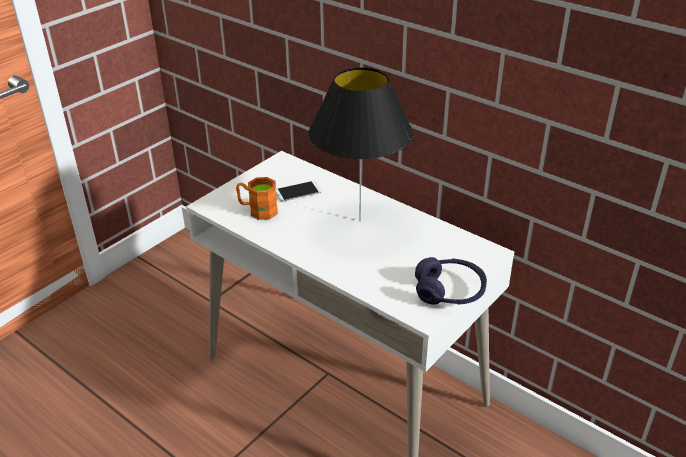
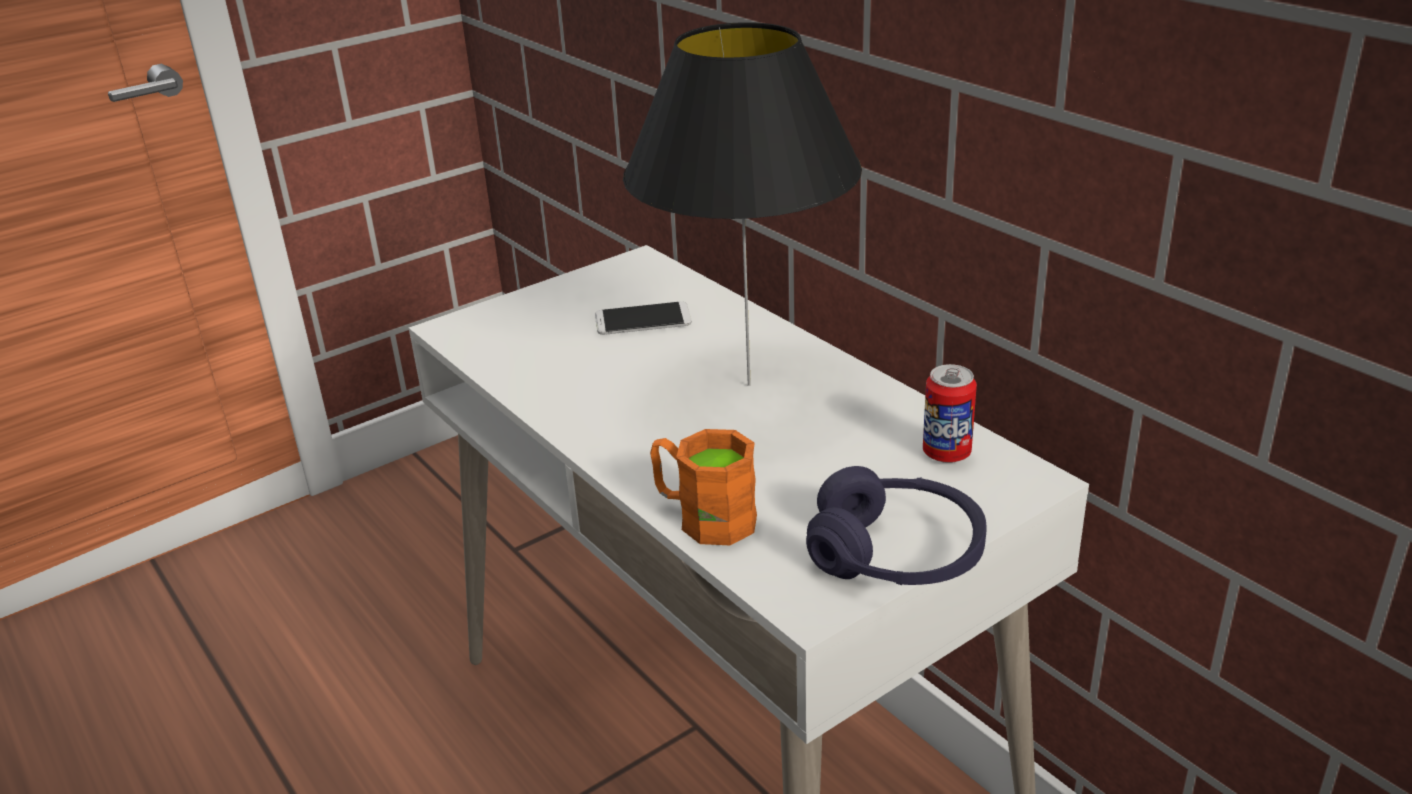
camera: 15 degrees right, 5 degrees down
(257, 210) = (544, 347): orange mug -> orange mug (704, 517)
(454, 244) = (946, 453): none -> can

